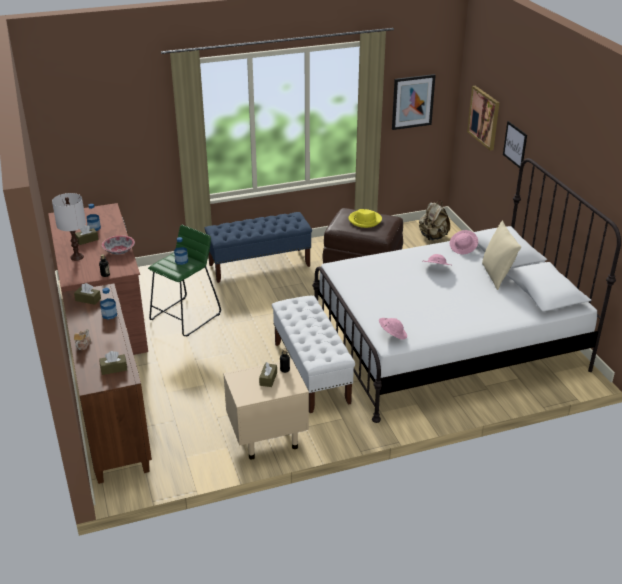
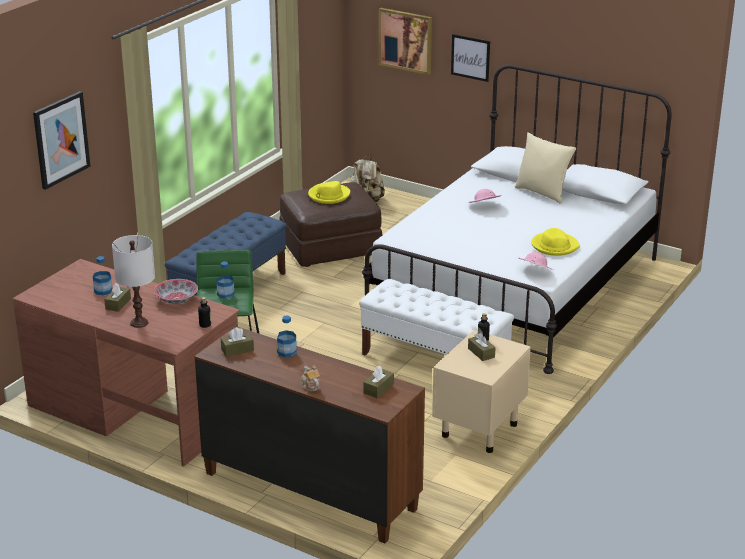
camera: 40 degrees left, 5 degrees down
(412, 101) = (314, 44): picture -> picture (61, 139)
(439, 321) = (554, 246): none -> yellow hat
(463, 248) = (479, 181): pink hat -> none

